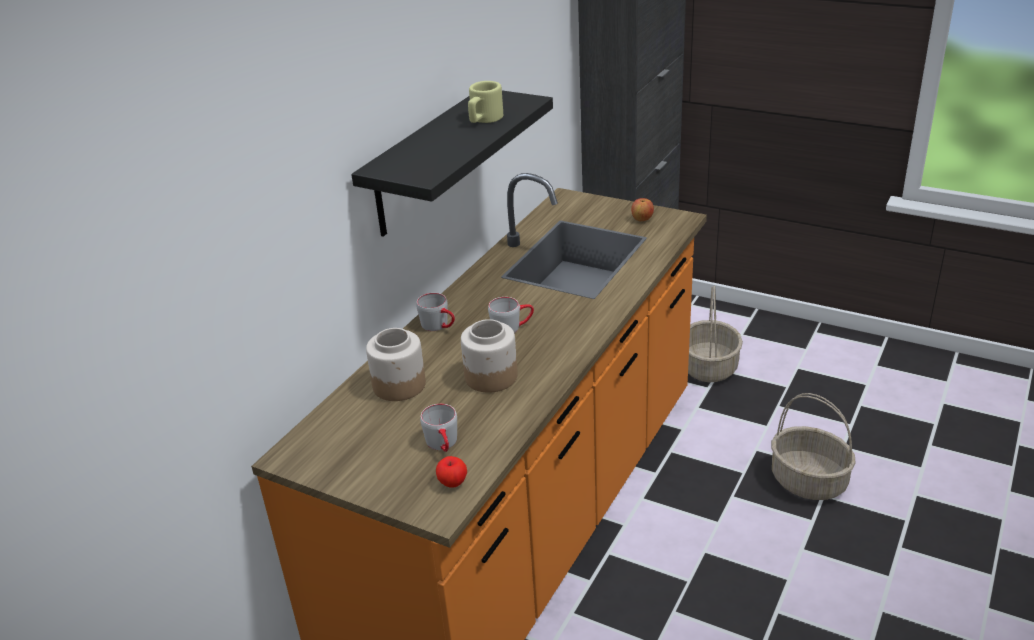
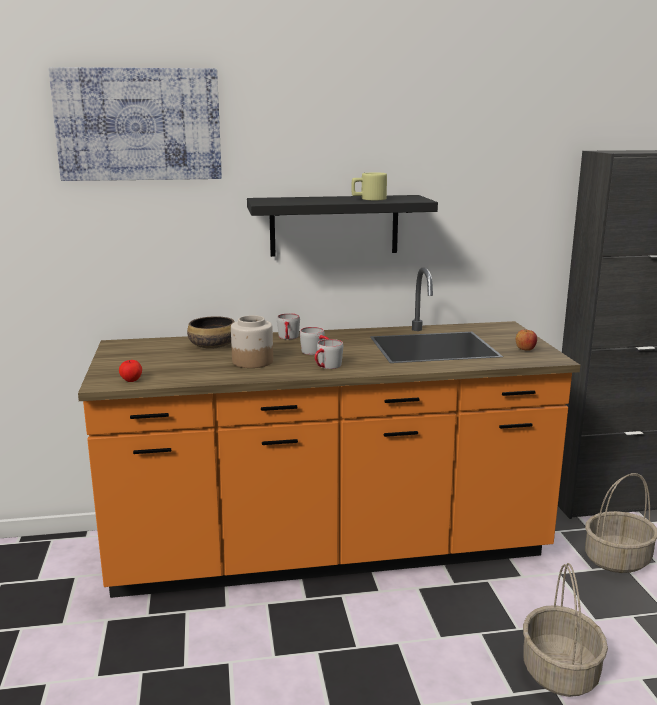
camera: 50 degrees right, 15 degrees down
(229, 130) = (139, 125): none -> picture
(400, 385) = (213, 346): jar -> bowl
(443, 445) = (166, 369): grey mug -> grey mug (327, 367)

